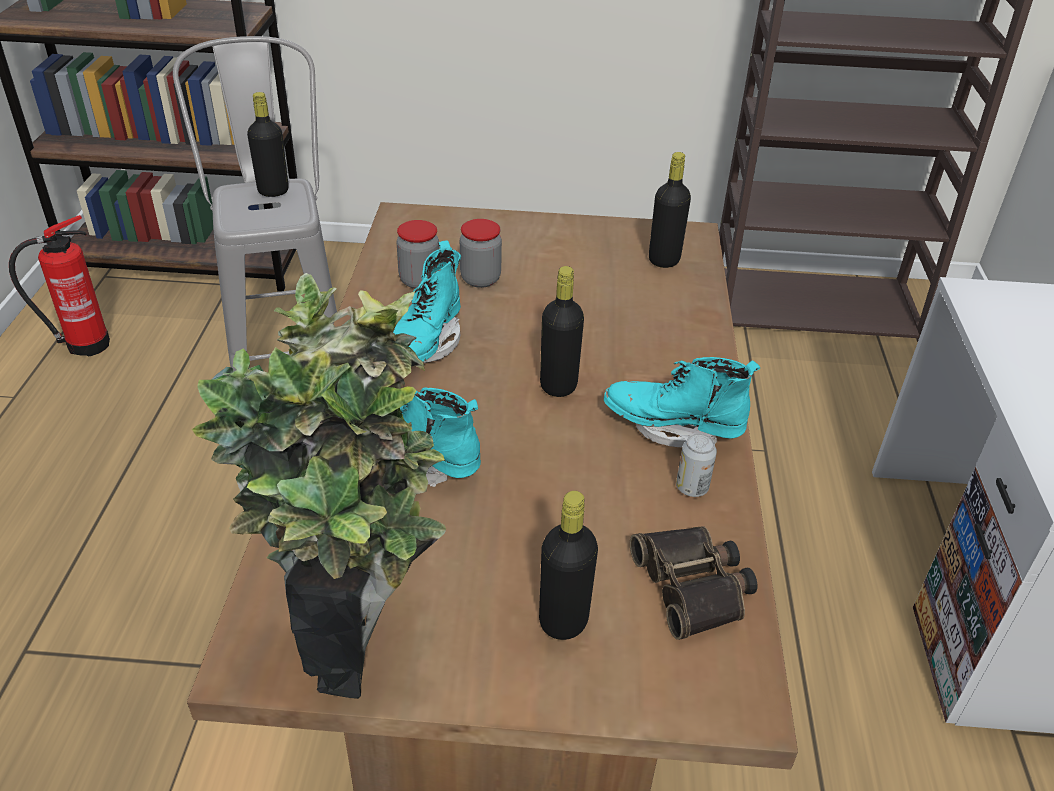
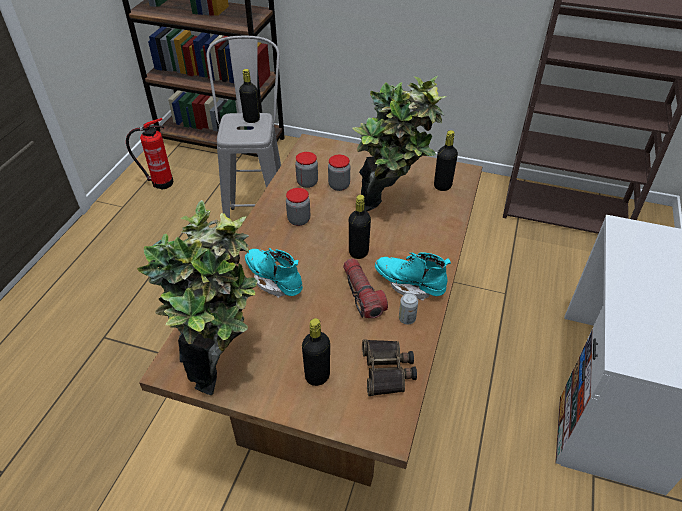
camera: 15 degrees right, 5 degrees up
(426, 345) = (299, 220): turquoise boot -> jar
(586, 297) = (391, 203): none -> potted plant
(593, 457) = (362, 294): none -> flashlight

